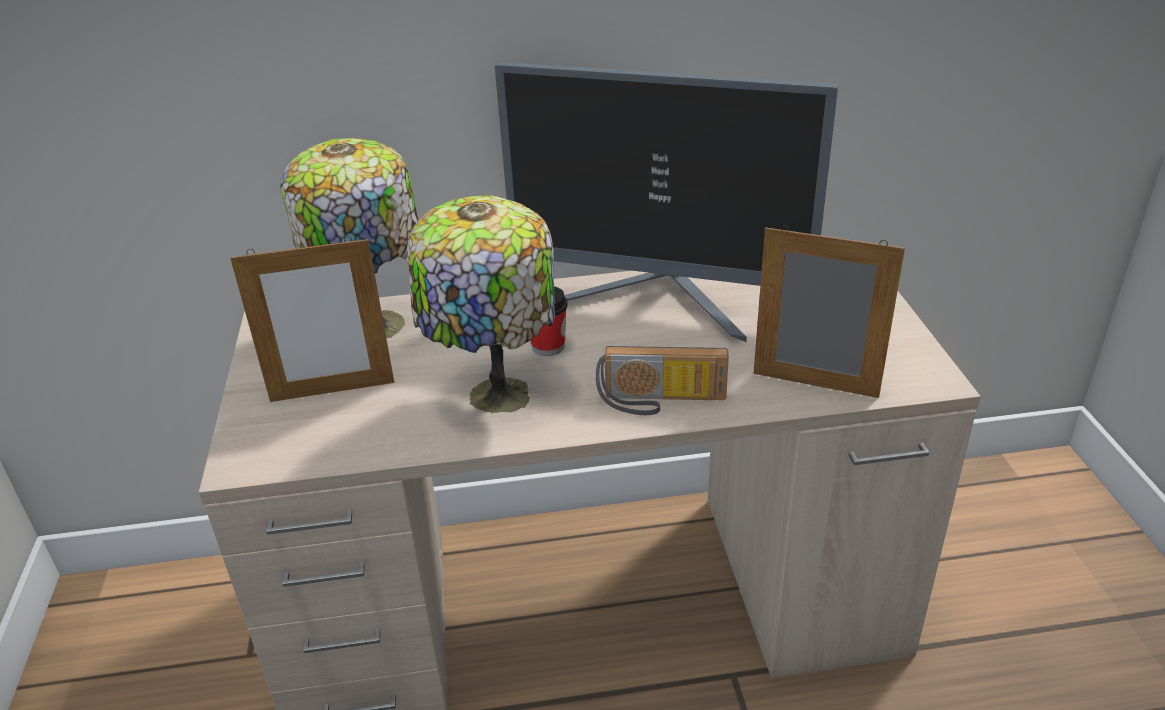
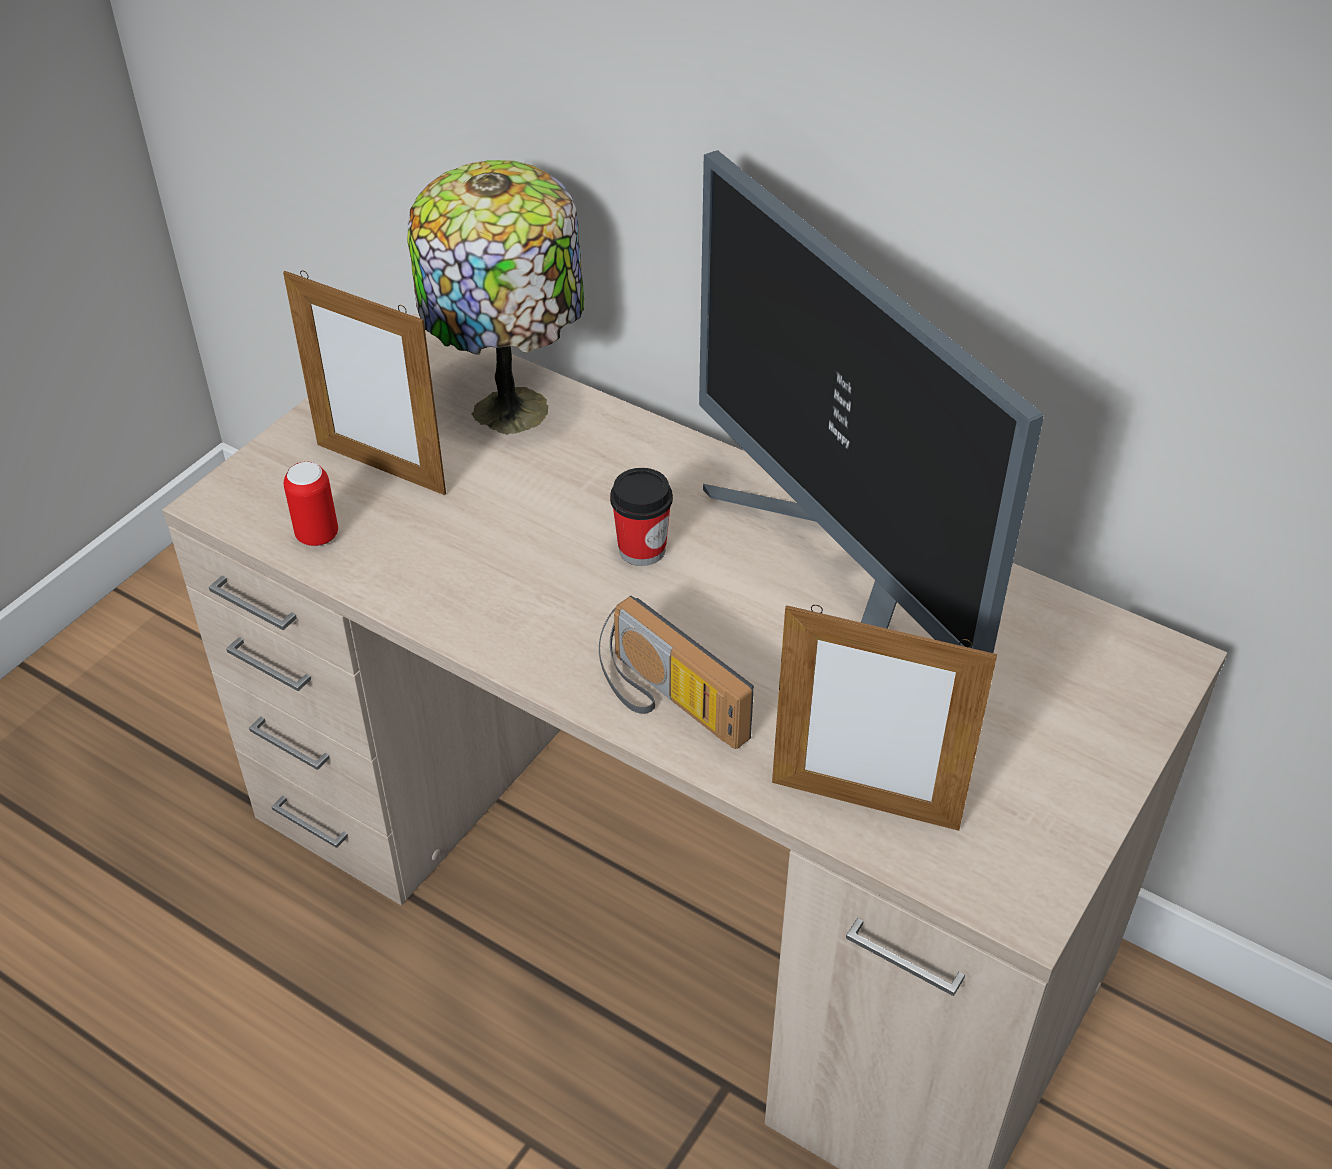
camera: 40 degrees right, 10 degrees up
(338, 444) = (317, 535): none -> can
(495, 397) = (513, 578): table lamp -> none
(815, 385) = (864, 804): picture frame -> picture frame turned 135 degrees clockwise

